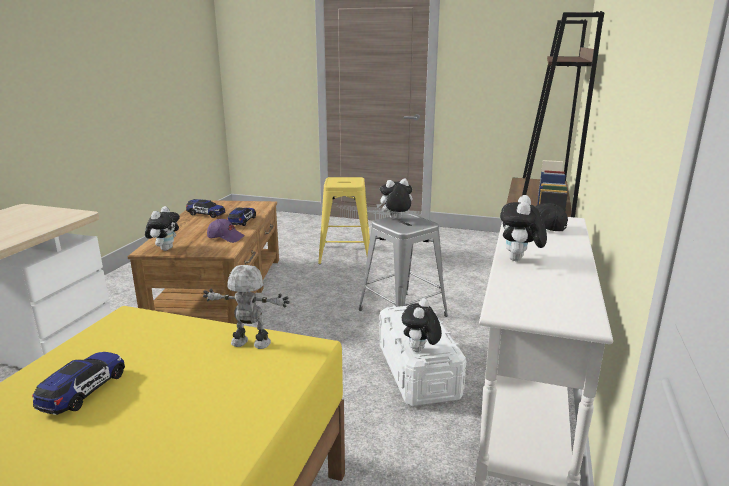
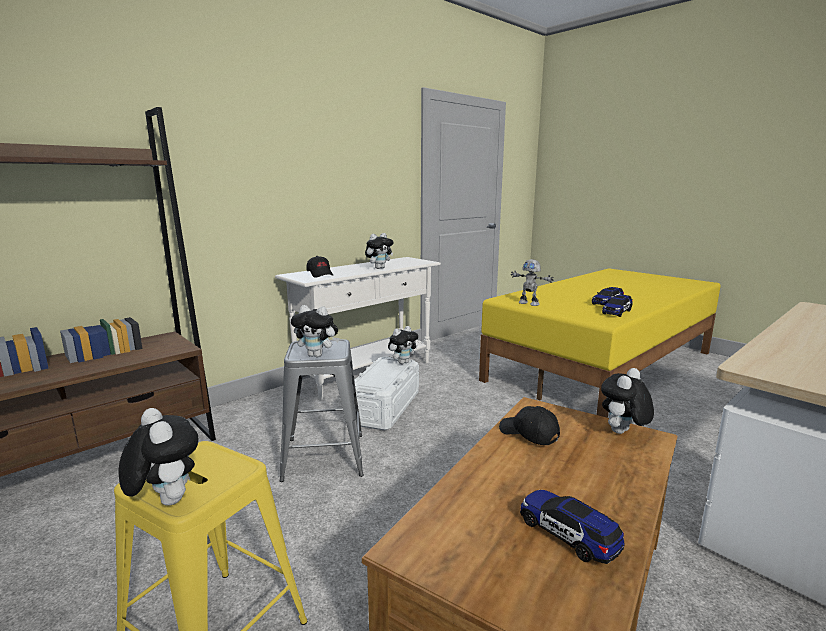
camera: 150 degrees left, 5 degrees down
(226, 237) = (528, 434): purple cap -> black cap
(242, 221) = (490, 473): toy car -> toy car (617, 312)
(340, 178) = (165, 501): none -> plush toy

